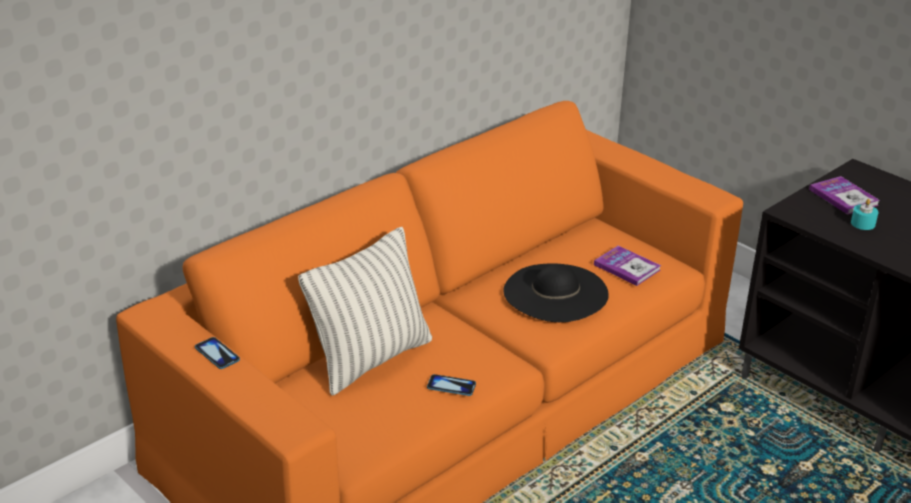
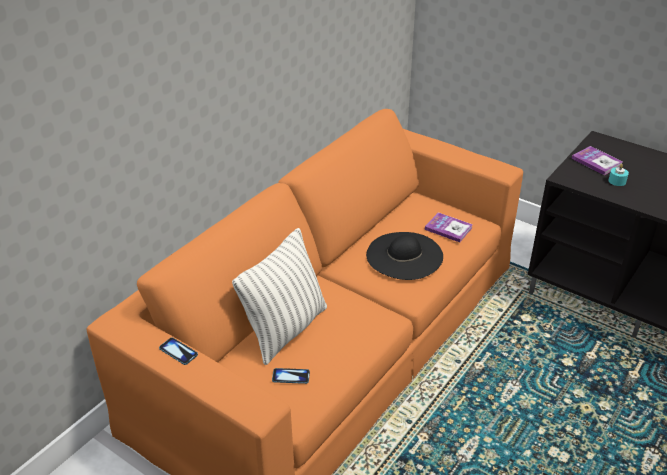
camera: 10 degrees left, 5 degrees up
(451, 386) = (352, 343): phone -> phone (291, 376)

